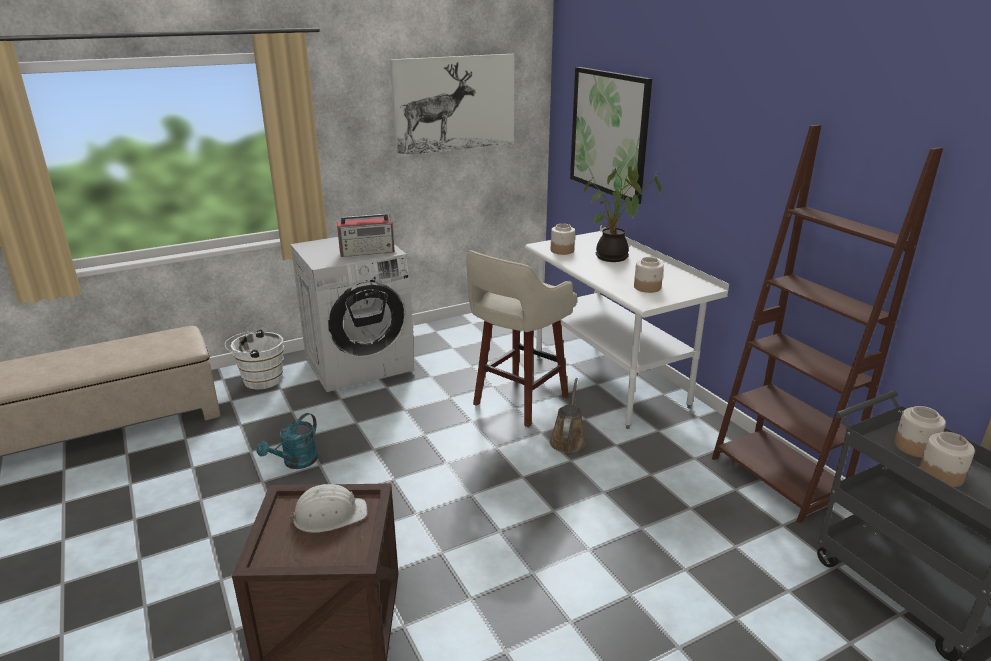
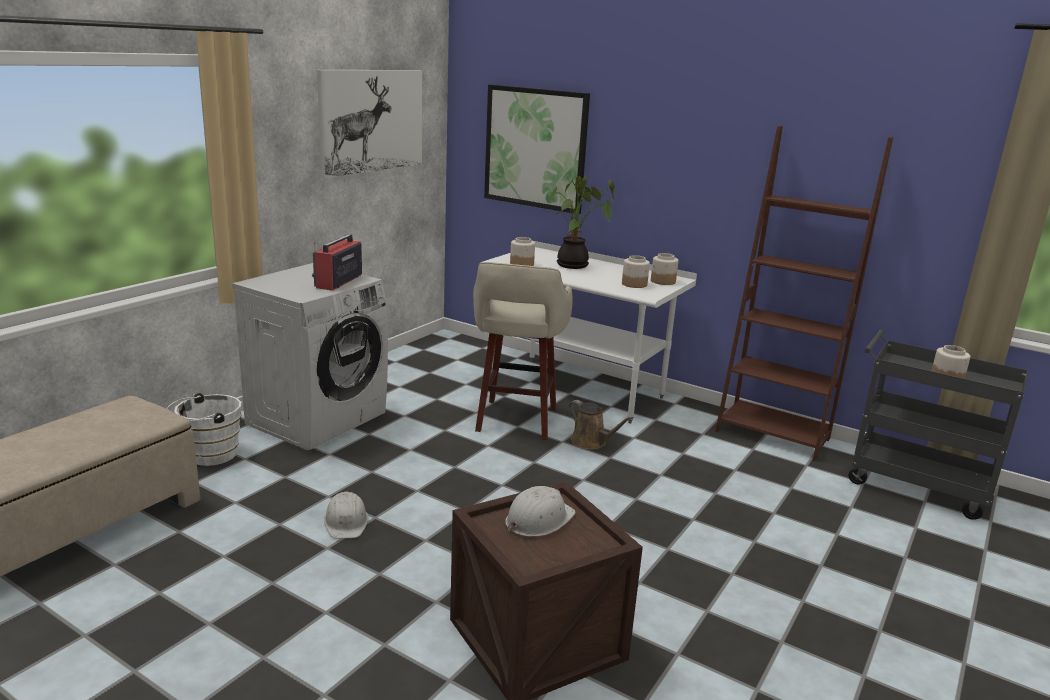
camera: 30 degrees left, 5 degrees down
(296, 463) = (346, 522): turquoise watering can -> white hard hat
(368, 252) = (338, 281): radio -> radio turned 150 degrees clockwise
(568, 440) = (591, 442): brown watering can -> brown watering can turned 150 degrees clockwise
(914, 447) = (914, 366): jar -> jar (663, 281)

